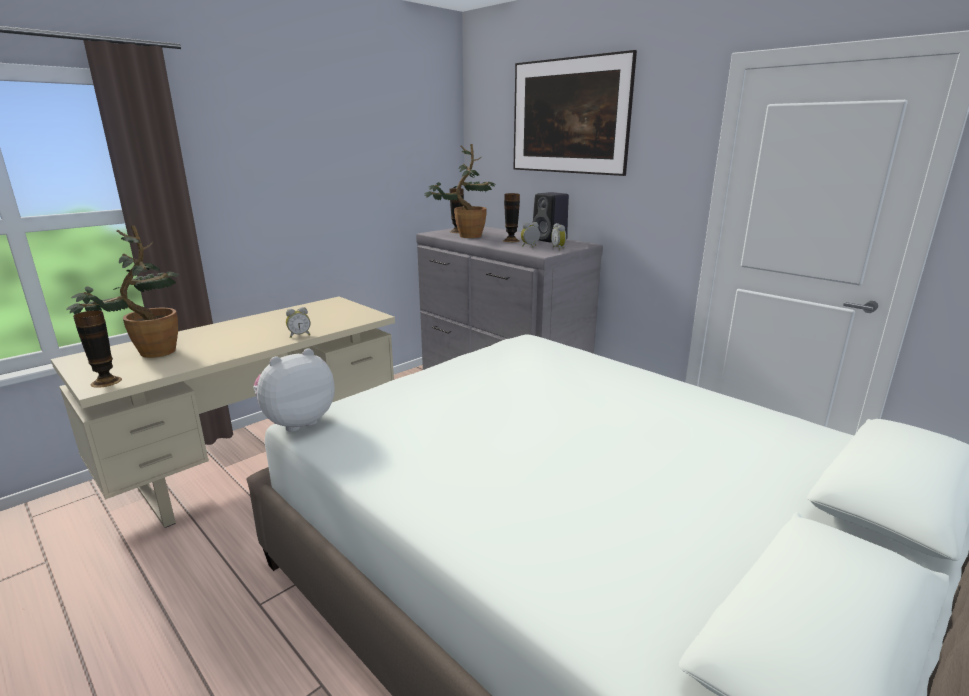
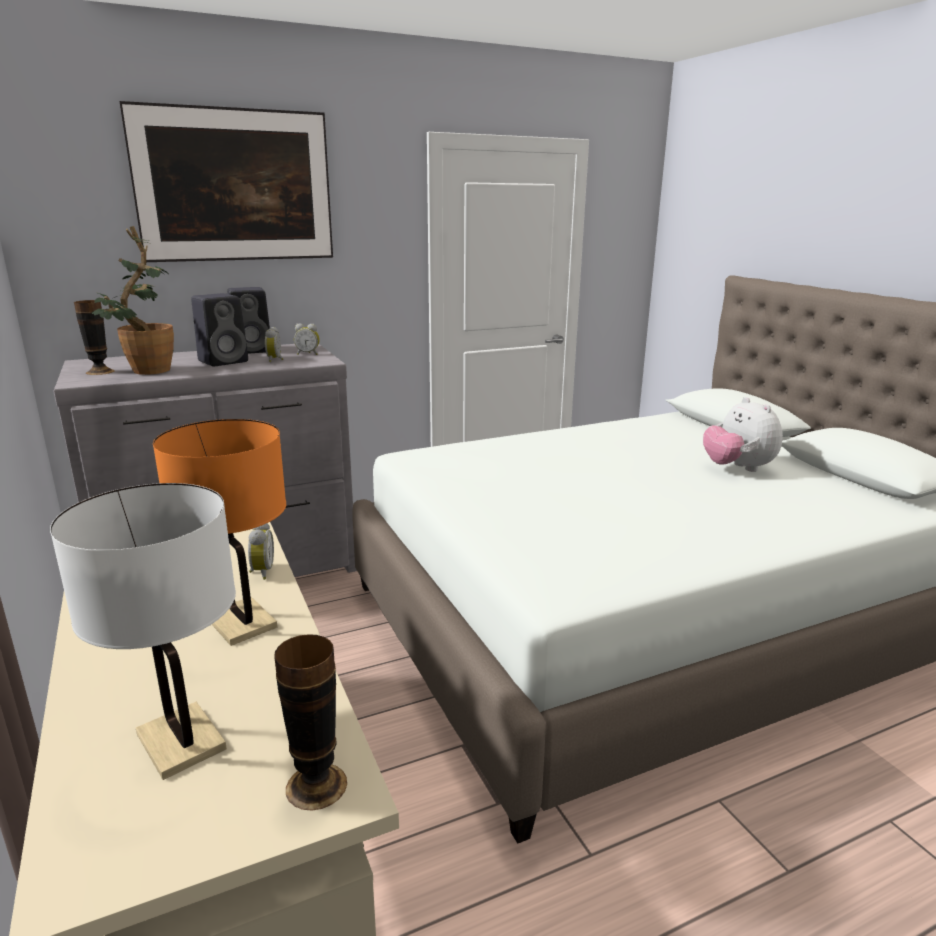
camera: 70 degrees left, 0 degrees up
(148, 354) = (180, 741): potted plant -> white table lamp
(244, 342) = (241, 623): none -> orange table lamp
(297, 422) = (554, 601): plush toy -> plush toy (737, 468)
(511, 240) = (224, 361): vase -> black speaker

